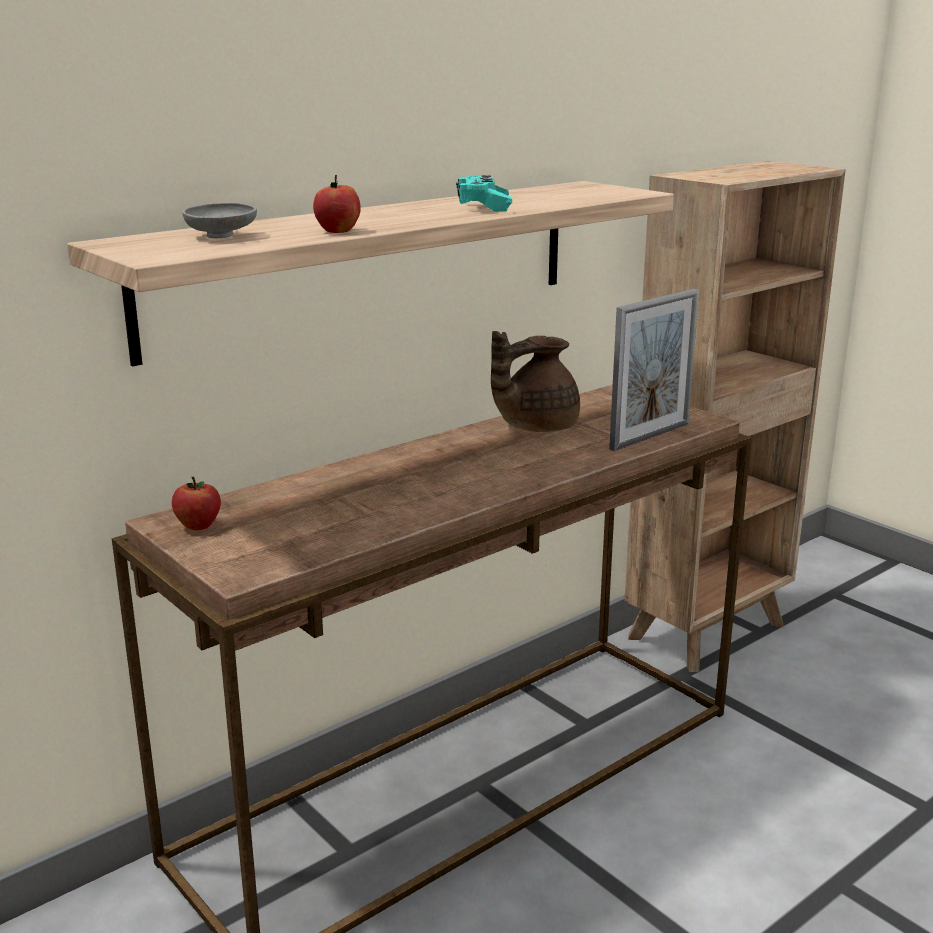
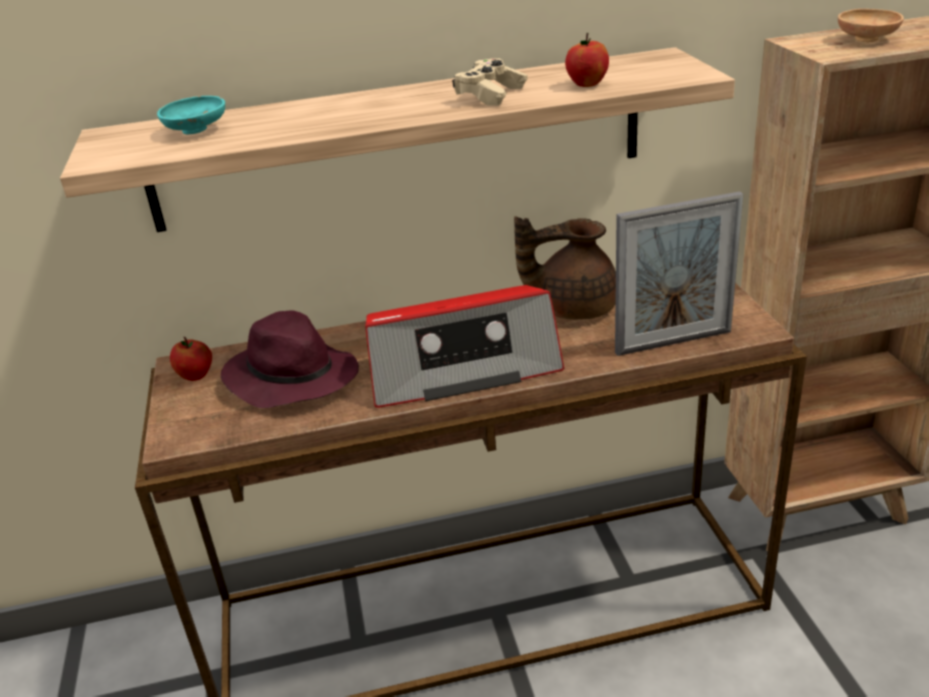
camera: 30 degrees right, 10 degrees up
(222, 236) = (196, 130): grey bowl -> turquoise bowl
(312, 511) = (290, 377): none -> purple hat
(338, 231) = (295, 131): apple -> apple (587, 84)
(482, 478) = (461, 367): none -> radio
(483, 207) = (490, 95): turquoise game controller -> beige game controller
(731, 173) = (867, 39): none -> brown bowl

